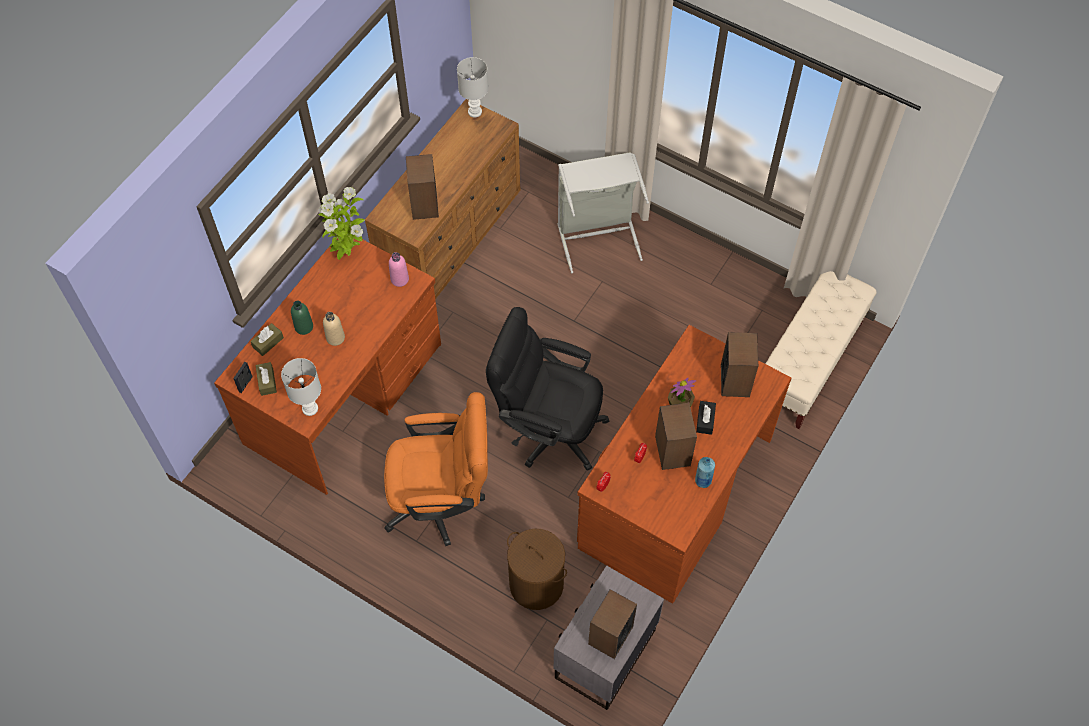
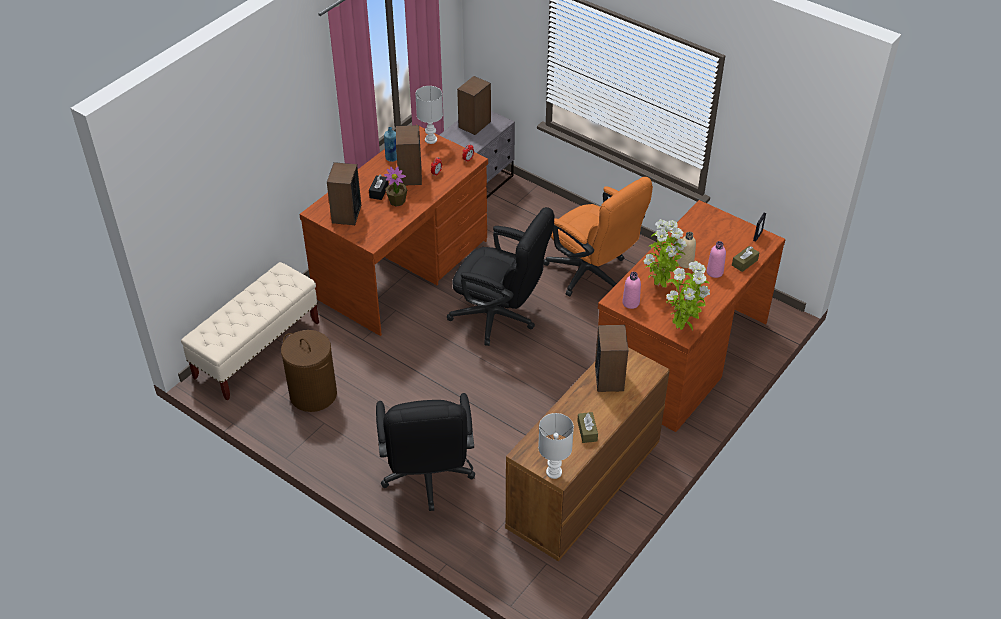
camera: 175 degrees left, 15 degrees down
(267, 382) = (739, 236): brown tissue box -> brown tissue box (587, 431)
(304, 327) = (714, 272): green bottle -> pink bottle
(309, 408) = (701, 217): white table lamp -> white table lamp (431, 140)
(367, 303) = (659, 286): none -> potted plant
(442, 501) = (592, 275): orange office chair -> orange office chair turned 135 degrees counterclockwise
(537, 584) = (520, 223): brown laundry basket -> brown laundry basket (313, 394)
(597, 235) = (427, 478): grey laundry basket -> black office chair

